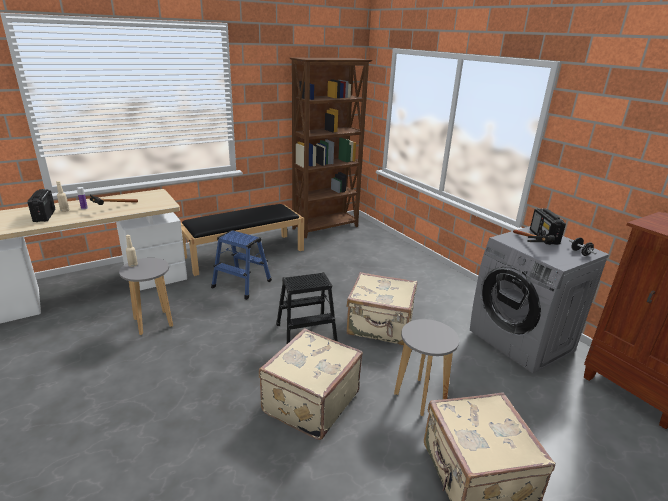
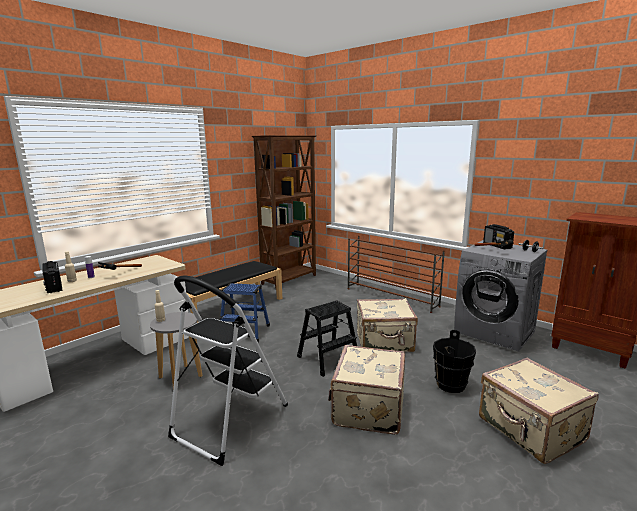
camera: 15 degrees left, 10 degrees down
(167, 382) = (228, 422): none -> step ladder
(420, 397) = (451, 385): grey stool -> black bucket
(426, 270) = (391, 297): none -> brown shoe rack

